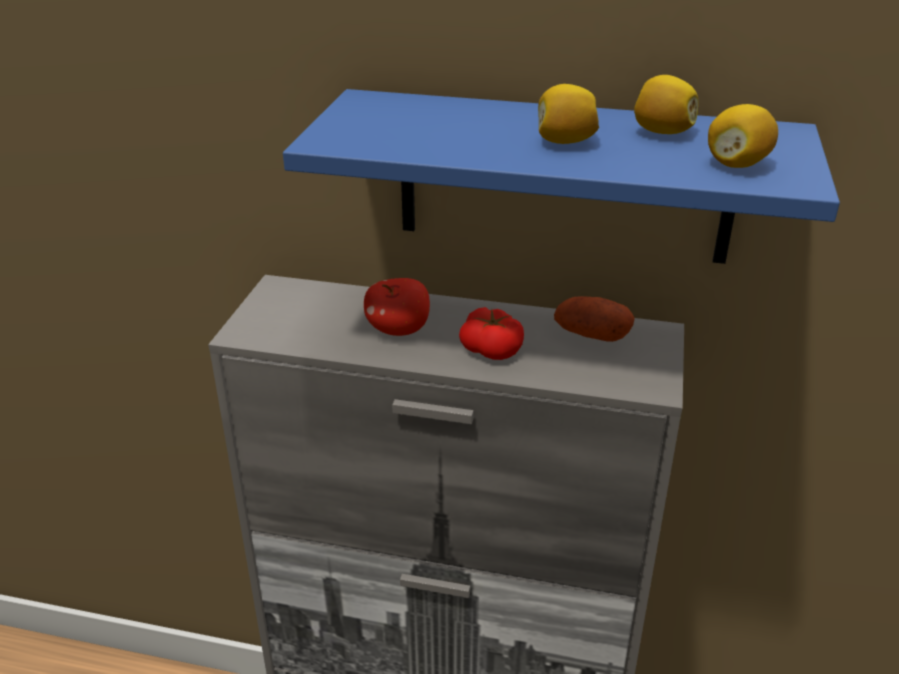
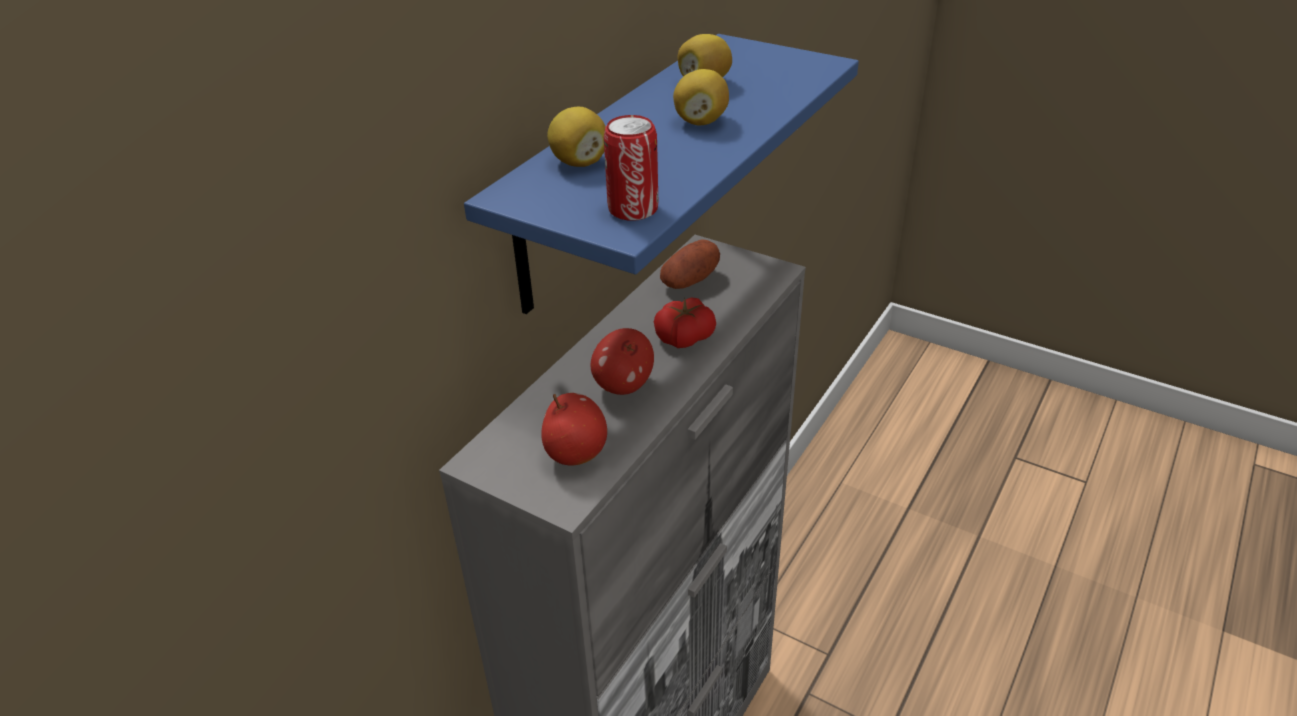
camera: 70 degrees left, 5 degrees up
(299, 326) = (576, 453): none -> apple
(361, 139) = (633, 209): none -> can
(737, 164) = (783, 73): lemon -> lemon (579, 162)

